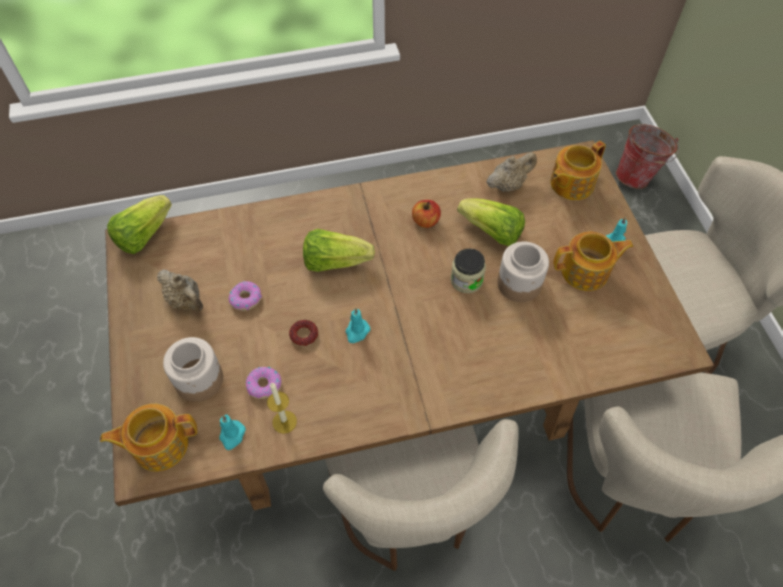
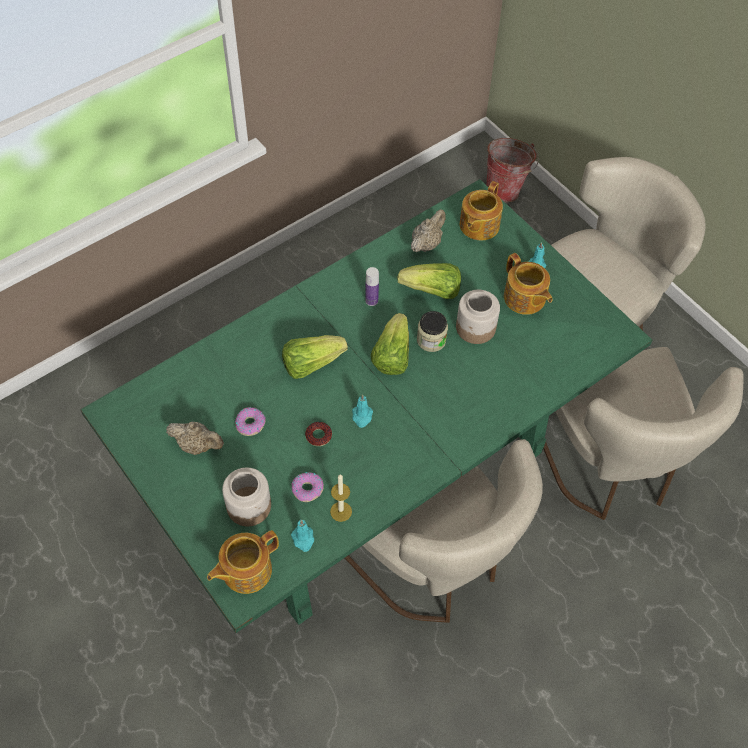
camera: 25 degrees left, 0 degrees up
(143, 235) = (121, 401): lettuce -> lettuce (392, 355)
(393, 388) = (372, 467): brown dining table -> green dining table
(425, 221) = (371, 300): apple -> bottle
(586, 272) = (524, 298): teapot -> teapot turned 90 degrees clockwise

